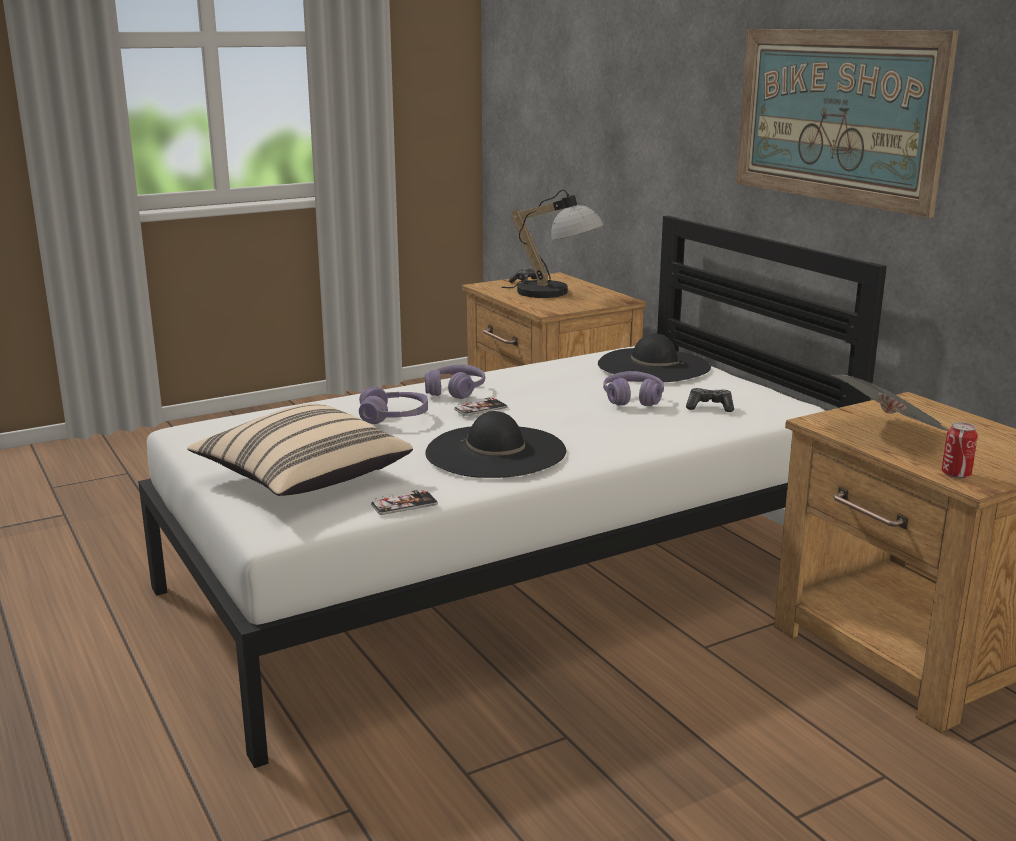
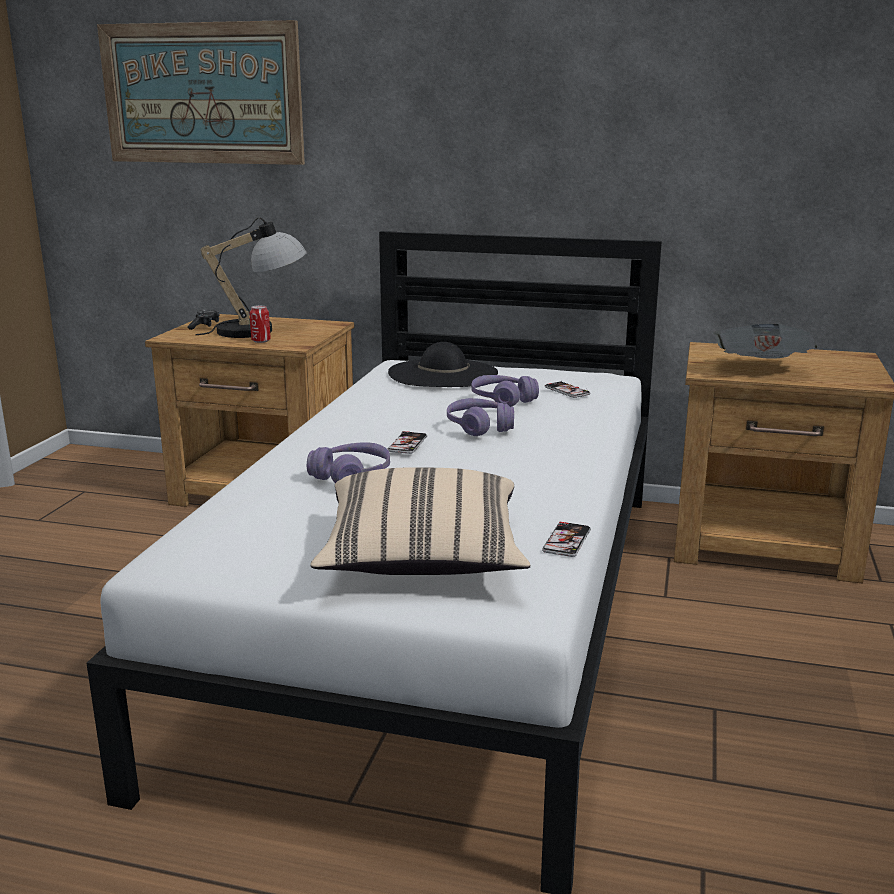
camera: 45 degrees left, 0 degrees up
(455, 391) = (342, 437): purple headphones -> purple headphones (479, 427)
(496, 452) = (515, 472): black hat -> none
(709, 407) = (567, 391): game controller -> phone
(836, 116) = (583, 118): picture -> picture (202, 94)
(956, 474) = (852, 381): can -> can (261, 341)

